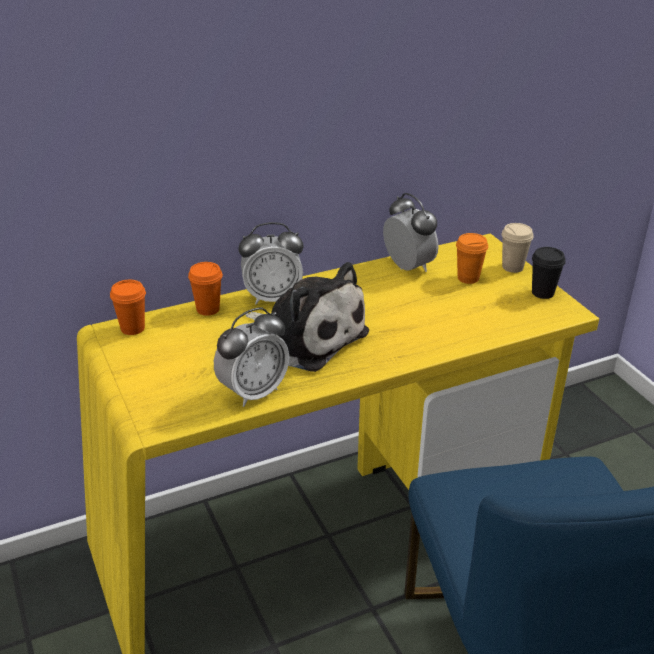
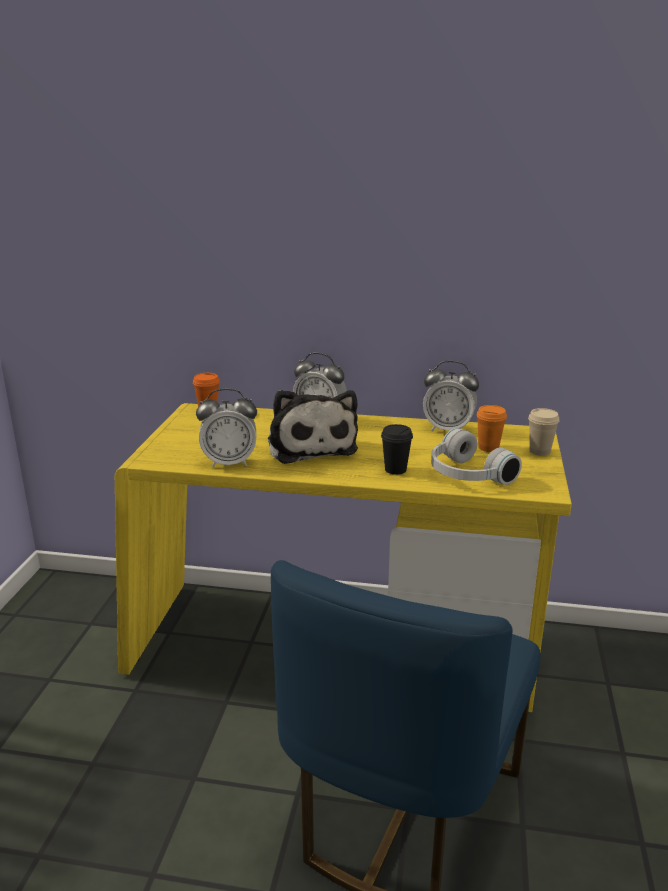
camera: 35 degrees right, 10 degrees down
(208, 309) = (268, 414): orange cup -> none
(408, 267) = (448, 429): alarm clock -> alarm clock turned 105 degrees clockwise
(488, 318) = (466, 475): none -> white headphones
(542, 293) = (541, 473): black cup -> black cup (395, 470)

